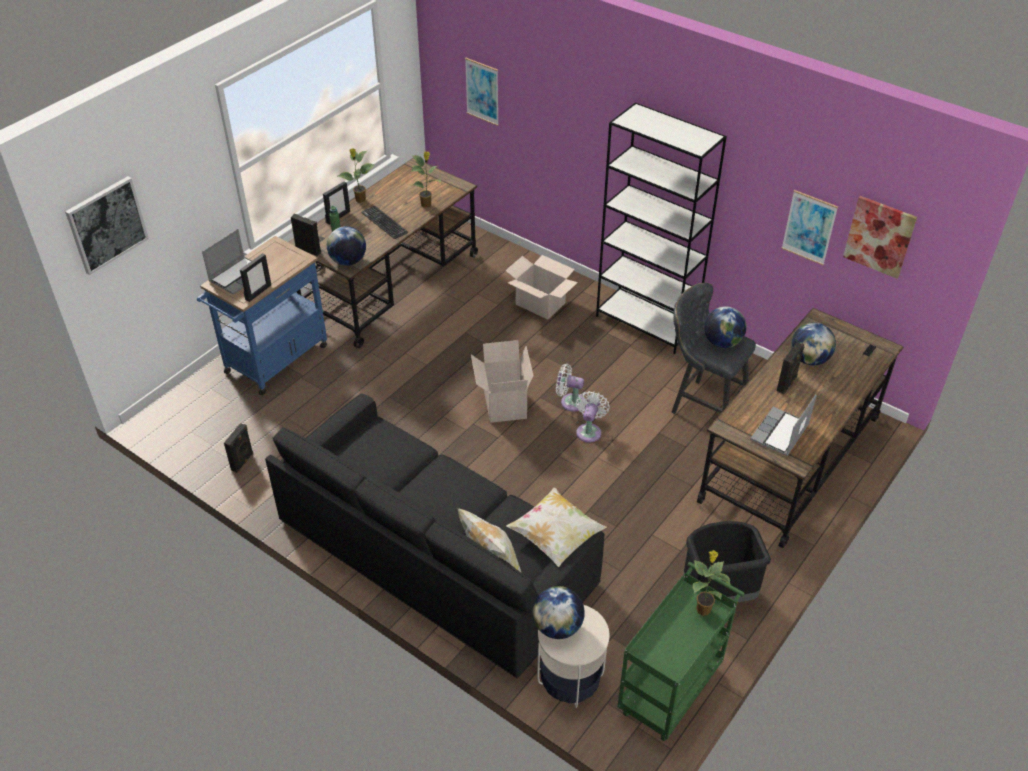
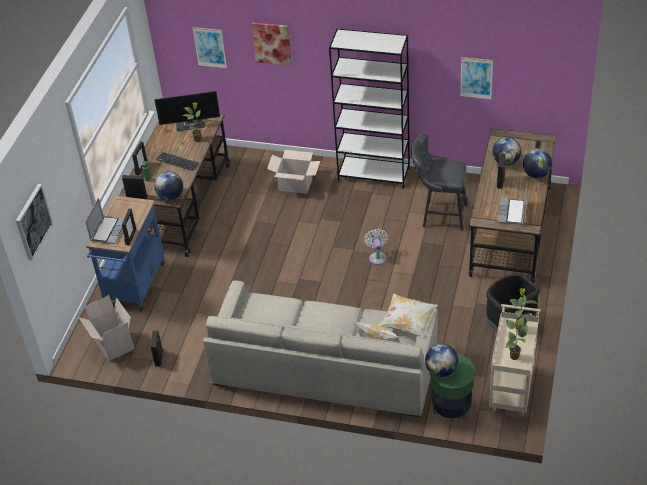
camera: 20 degrees left, 0 degrees up
(360, 200) = (148, 151): potted plant -> potted plant (514, 357)
(431, 184) = (191, 123): none -> monitor
(435, 552) = (325, 365): black sofa -> beige sofa
(503, 405) = (311, 260): cardboard box -> cardboard box (113, 345)
(570, 402) = (354, 243): white fan -> none
(570, 681) = (451, 406): beige side table -> green side table
(671, 690) = (512, 388): green cart -> beige cart
(722, 342) = (445, 169): globe -> globe (536, 174)
(879, 236) = (524, 71): picture -> picture (272, 43)

